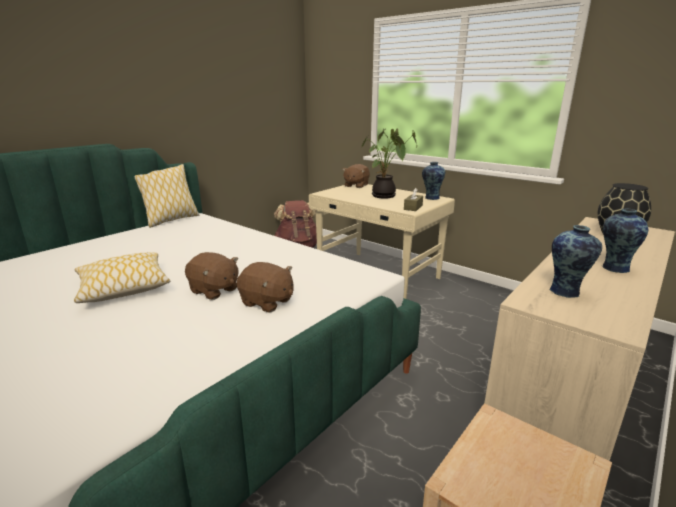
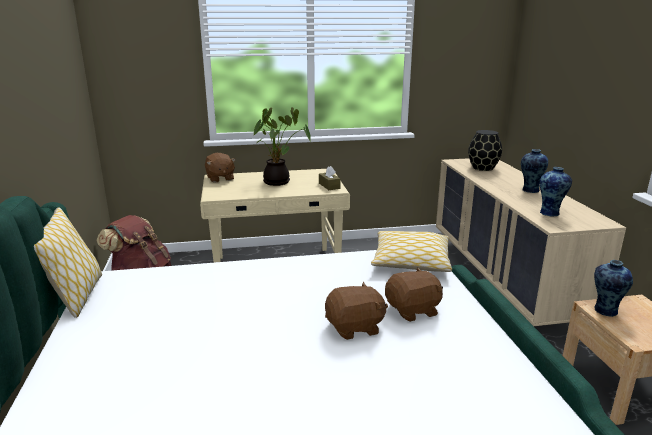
camera: 50 degrees left, 0 degrees up
(123, 287) = (272, 379): pillow -> pillow (411, 261)
(431, 198) = (316, 172): vase -> vase (605, 311)

